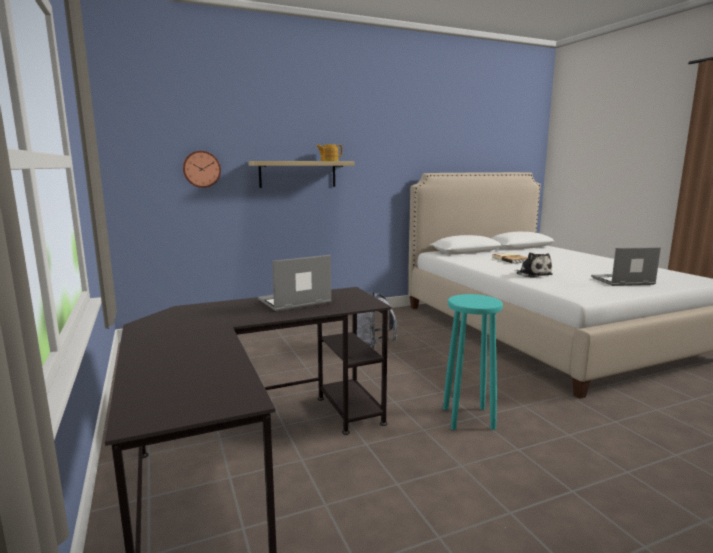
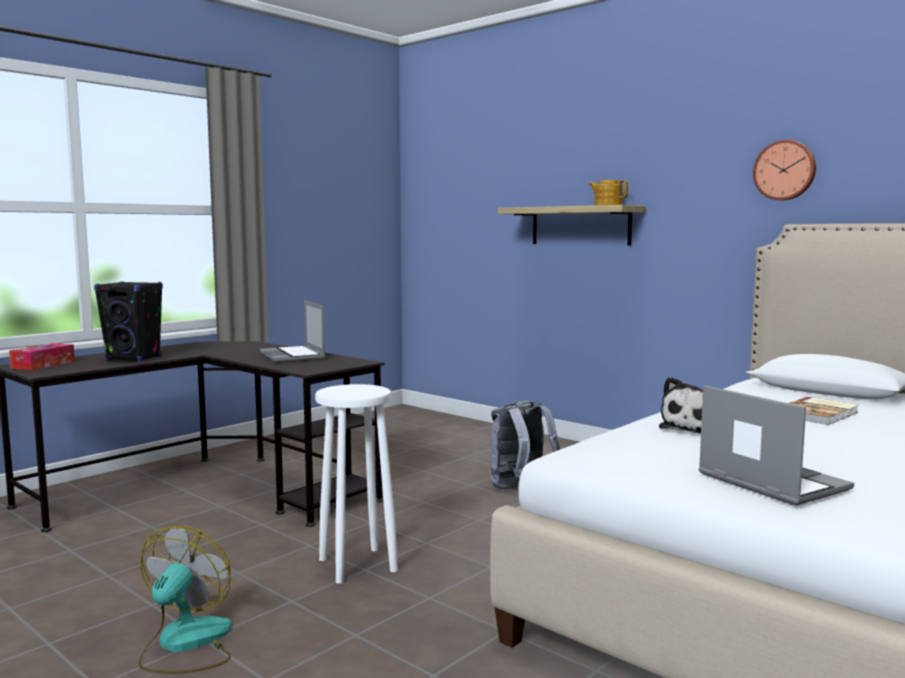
camera: 65 degrees right, 5 degrees down
(167, 402) = (43, 365): none -> tissue box
(201, 169) = (478, 219): wall clock -> wall clock (785, 170)
(204, 354) = (134, 358): none -> black speaker
(294, 302) = (293, 356): laptop -> laptop turned 150 degrees counterclockwise
(468, 418) = (356, 565): turquoise stool -> white stool
(580, 499) = (185, 644): none -> fan

